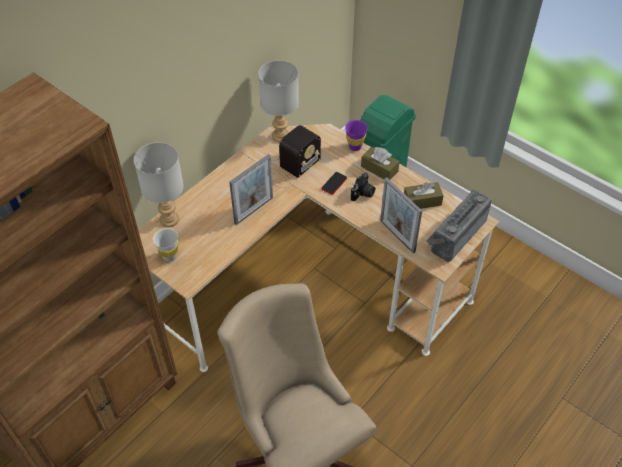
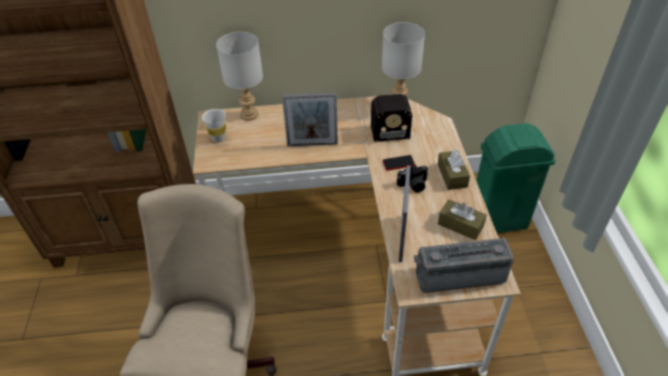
camera: 45 degrees right, 5 degrees down
(355, 147) = (451, 146): purple cup -> none

